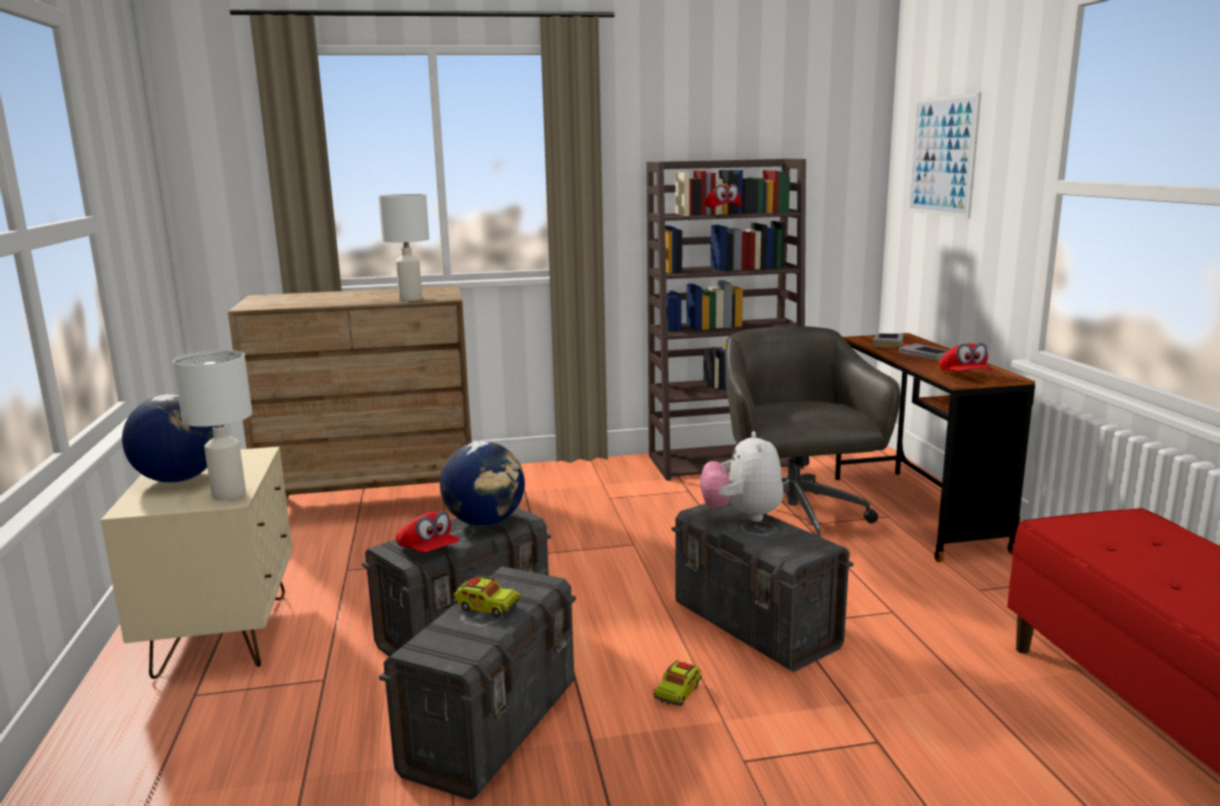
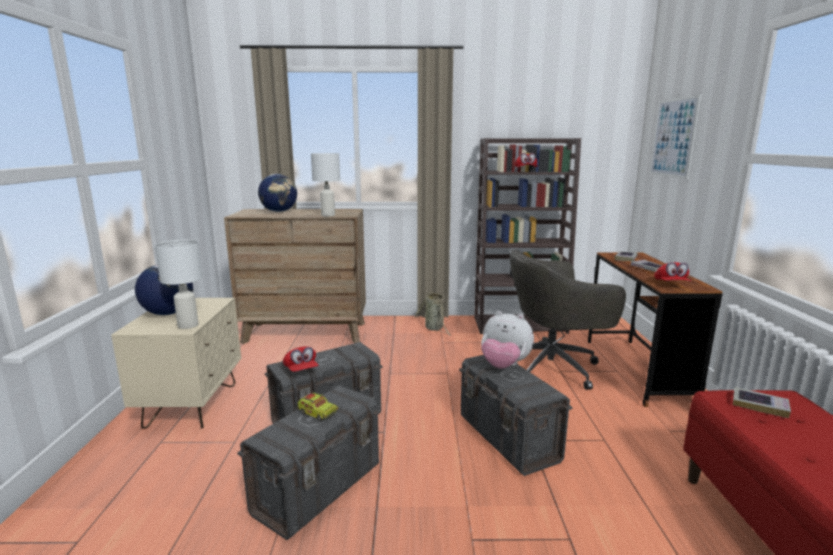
camera: 10 degrees right, 0 degrees up
(485, 522) = (343, 354): globe -> globe (279, 211)
(590, 479) = (435, 328): none -> basket
(678, 692) = (443, 480): toy truck -> none
(742, 515) = (504, 365): plush toy -> plush toy turned 75 degrees counterclockwise
(793, 520) = (553, 367): grey office chair -> grey office chair turned 105 degrees counterclockwise
(1104, 530) = (759, 405): none -> book

